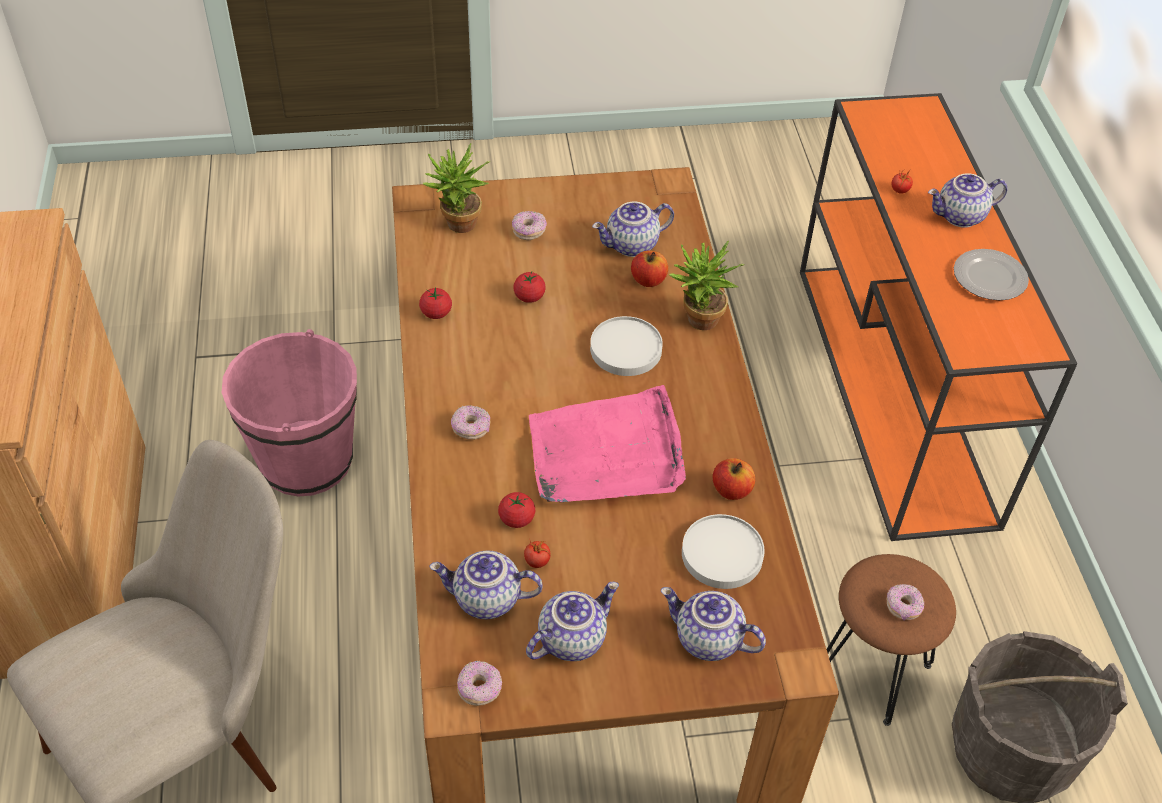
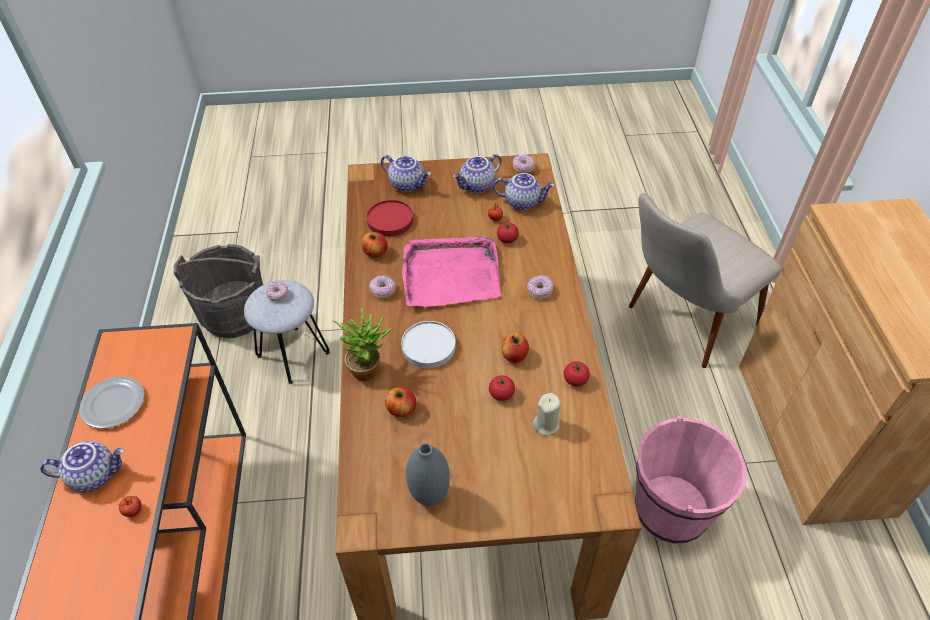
camera: 175 degrees left, 0 degrees up
(458, 227) = (568, 471): potted plant -> none
(477, 267) = (546, 424): none -> beige candle
(511, 340) = (514, 355): none -> apple
(529, 231) = (502, 465): donut -> donut (383, 291)
(604, 206) = (429, 496): none -> grey vase
(632, 246) = (410, 446): teapot -> none
(722, 555) = (390, 220): white plate -> red plate
(873, 671) = (293, 354): brown stool -> grey stool

